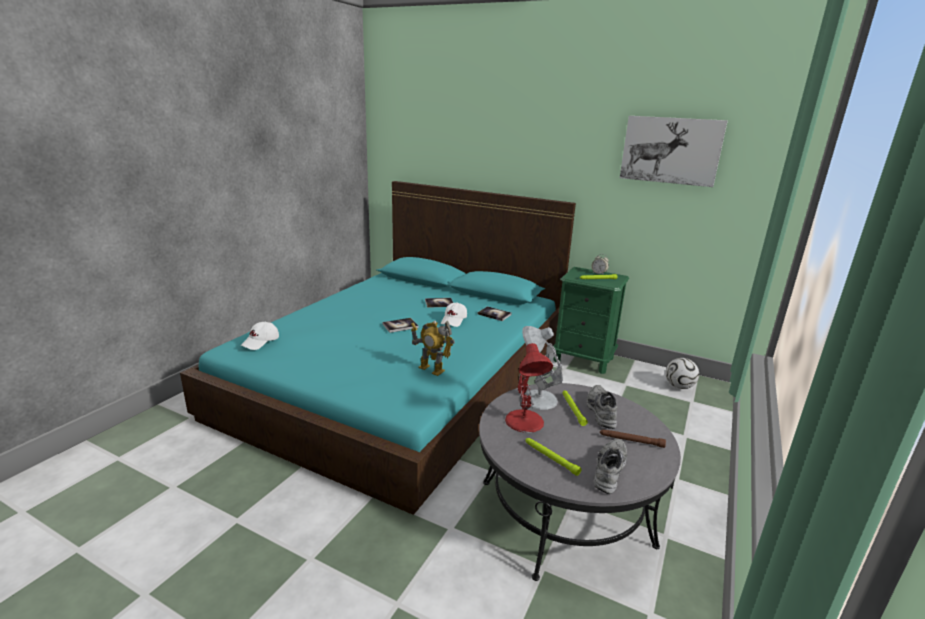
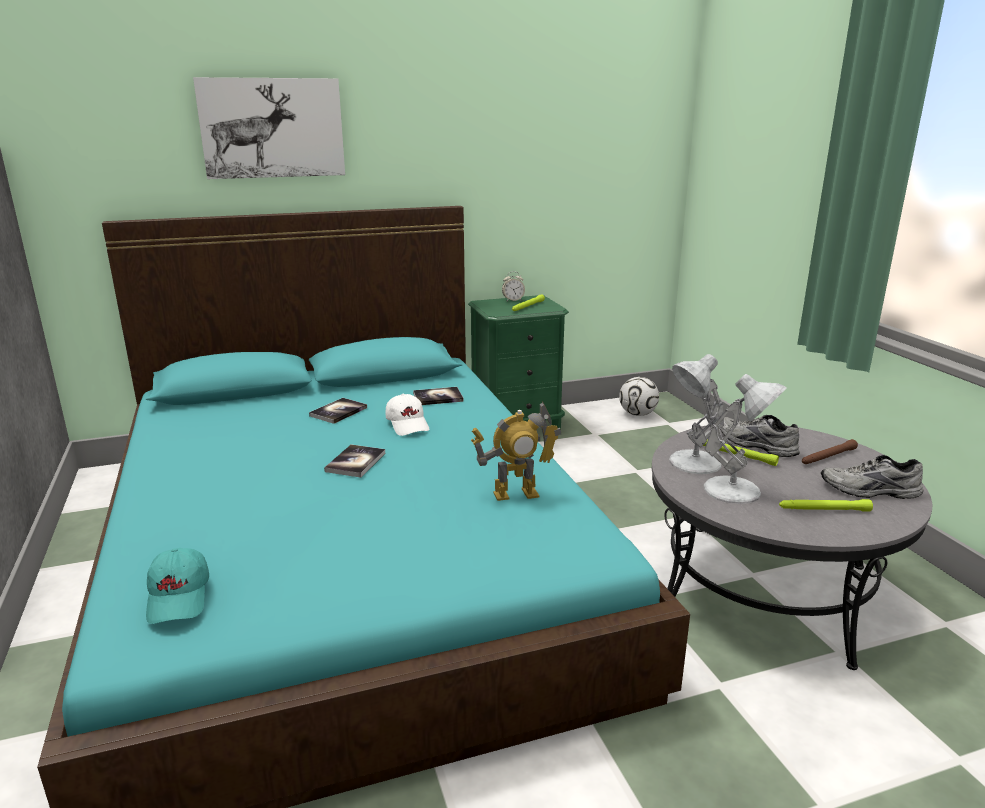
camera: 45 degrees left, 0 degrees up
(261, 342) = (179, 597): white cap -> turquoise cap
(525, 422) = (735, 490): red table lamp -> white table lamp
(608, 469) = (870, 491): grey shoe -> grey shoe turned 60 degrees counterclockwise
(671, 150) = (569, 115): picture -> picture (272, 128)

